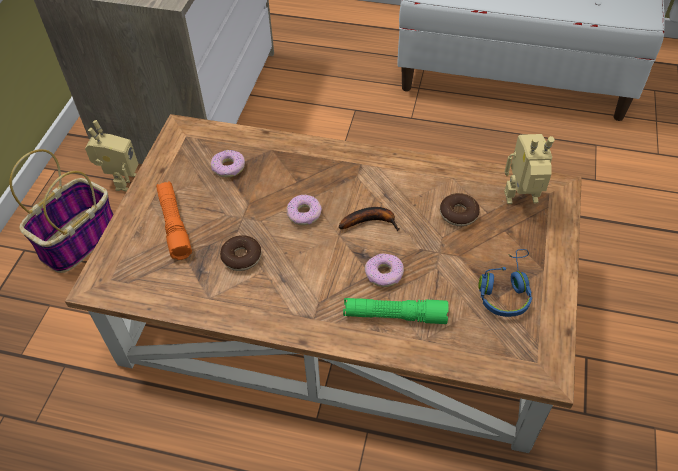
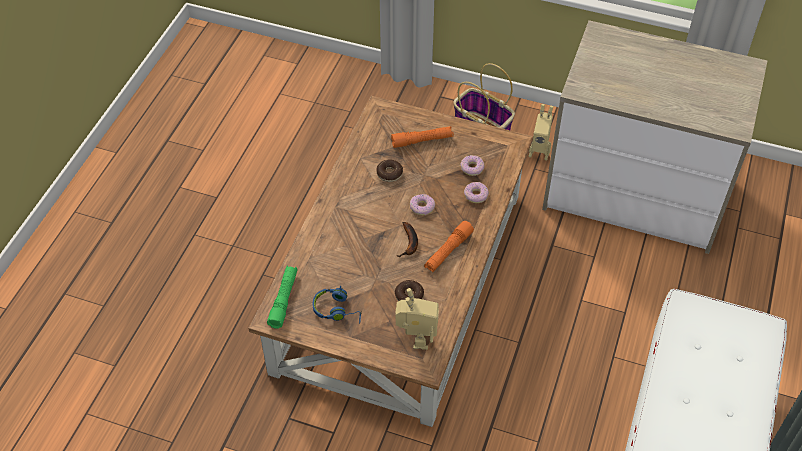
camera: 95 degrees right, 0 degrees up
(377, 181) = (448, 251): none -> orange flashlight
(384, 274) = (362, 245): donut -> donut (476, 195)
(394, 315) = (329, 247): green flashlight -> green flashlight (284, 300)

